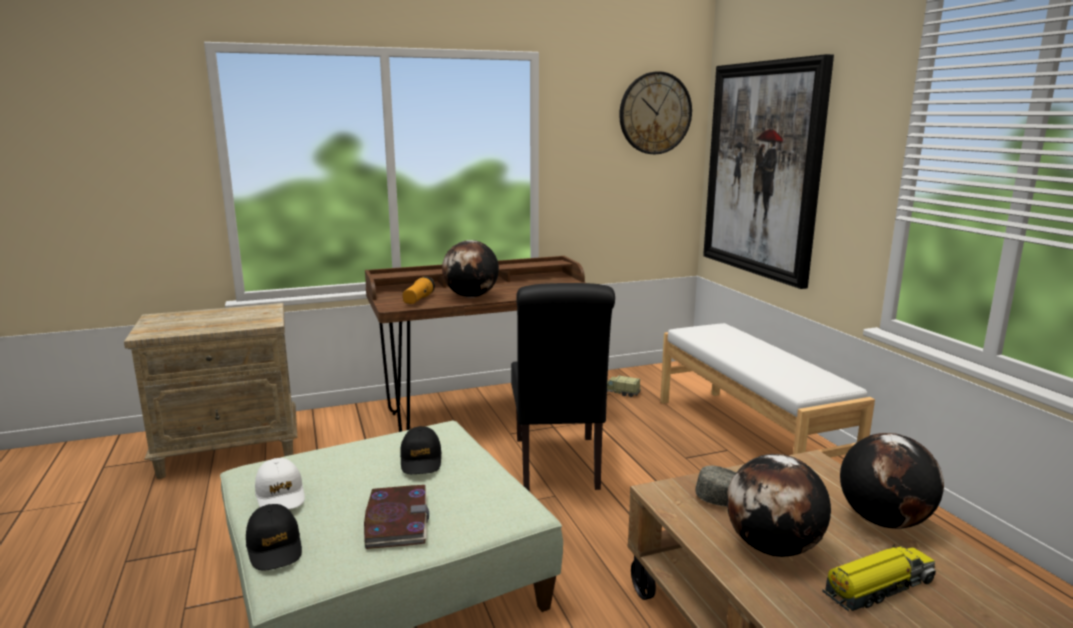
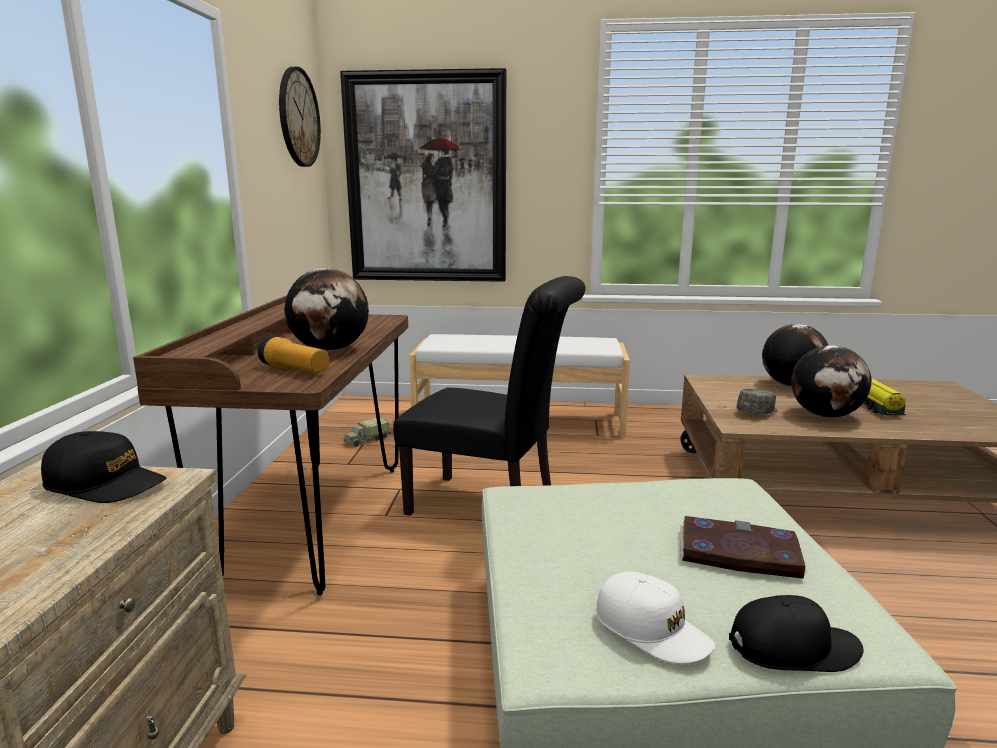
camera: 65 degrees left, 0 degrees up
(280, 495) = (652, 630): white cap -> white cap turned 45 degrees clockwise
(421, 460) = (600, 516): black cap -> black cap (106, 484)

